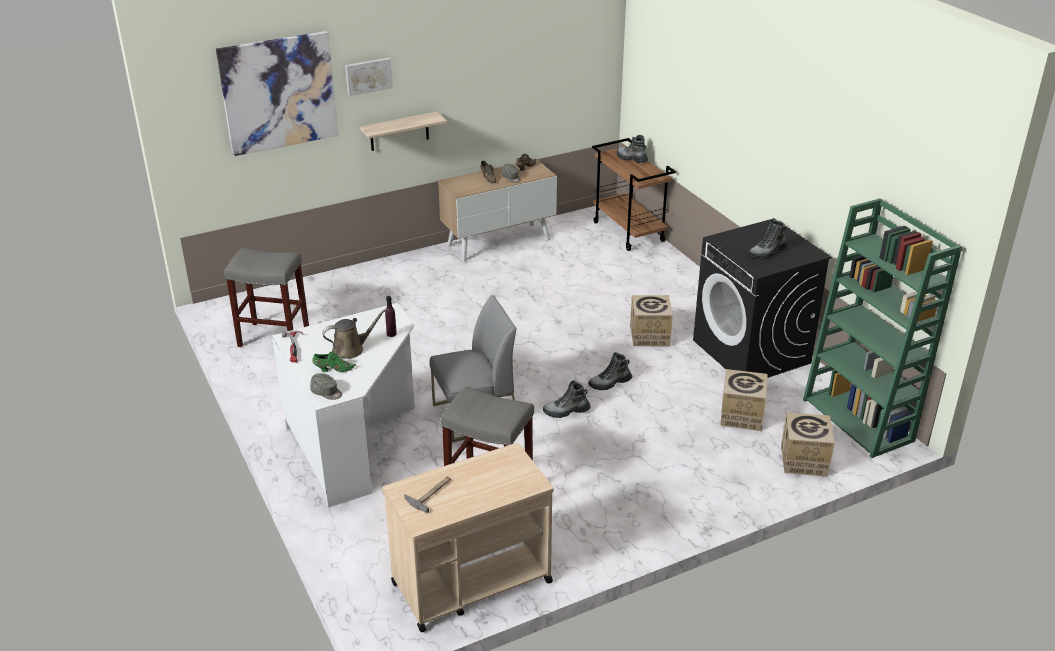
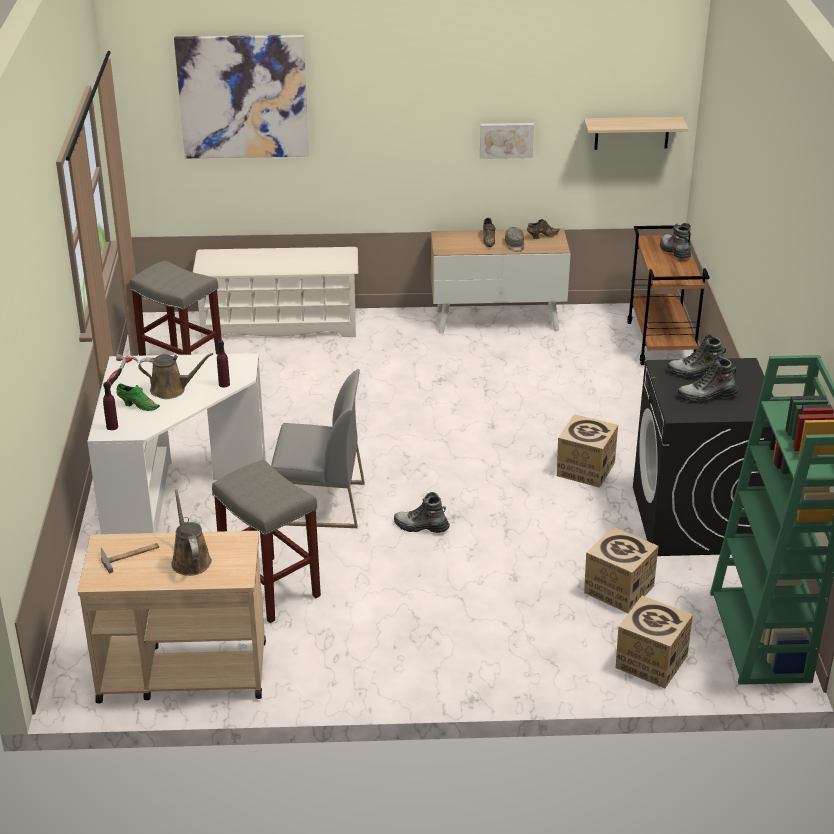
camera: 25 degrees right, 0 degrees up
(327, 392) = (112, 427): grey cap -> purple bottle
(330, 284) = (280, 325): none -> white shoe rack
(368, 76) = (351, 93): picture -> picture (506, 139)
(399, 131) = (386, 164): shelf -> shelf (632, 133)
(484, 482) = (190, 560): none -> brown watering can
(610, 383) = (495, 510): boot -> boot (696, 373)

